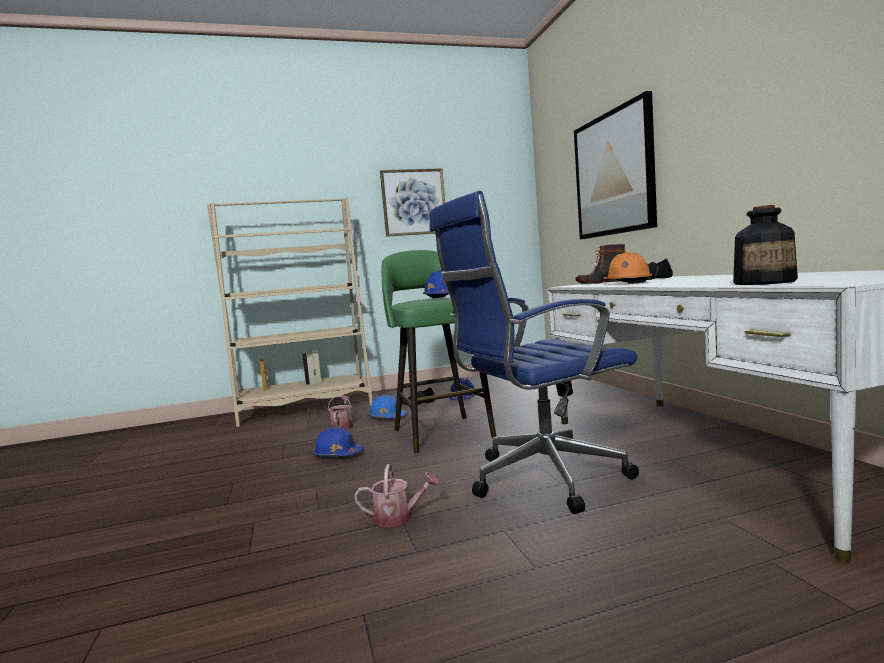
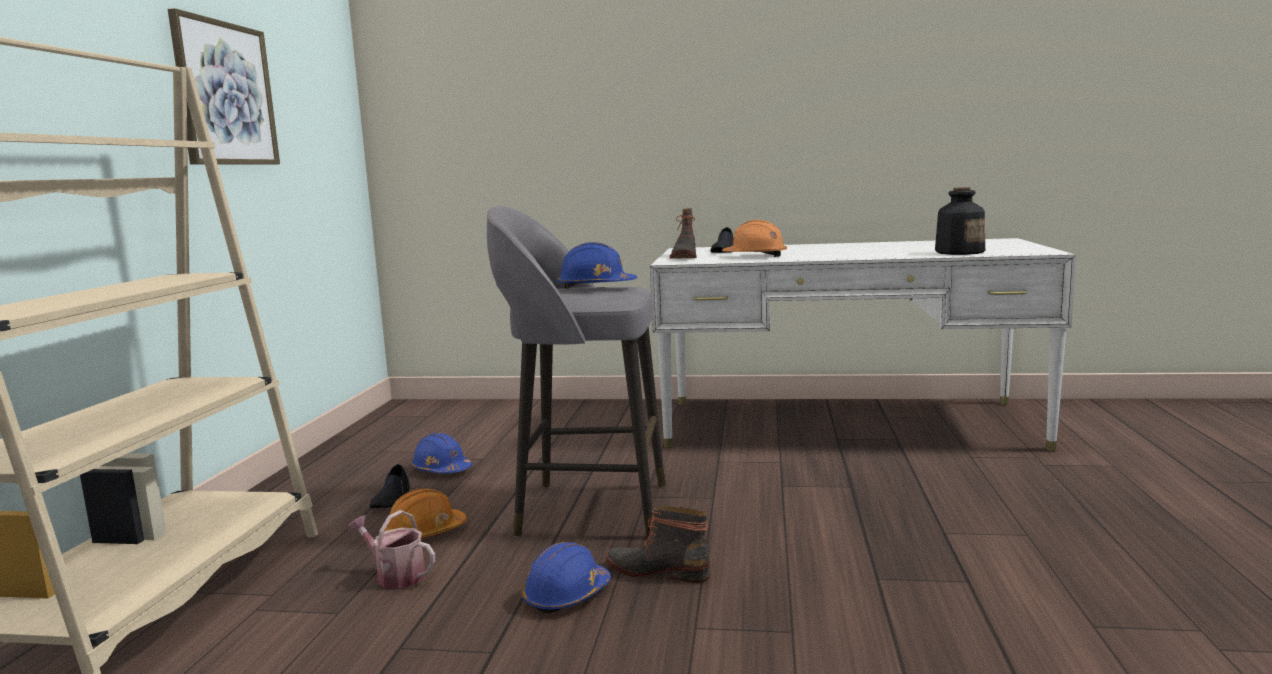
camera: 65 degrees left, 5 degrees up
(376, 464) = (658, 570): none -> boot
(387, 417) = (425, 533): blue hard hat -> orange hard hat
(398, 517) = (870, 578): watering can -> none
(442, 433) = (588, 509): green stool -> grey stool
(540, 479) = (829, 492): blue office chair -> none
(614, 174) = (580, 108): picture -> none

